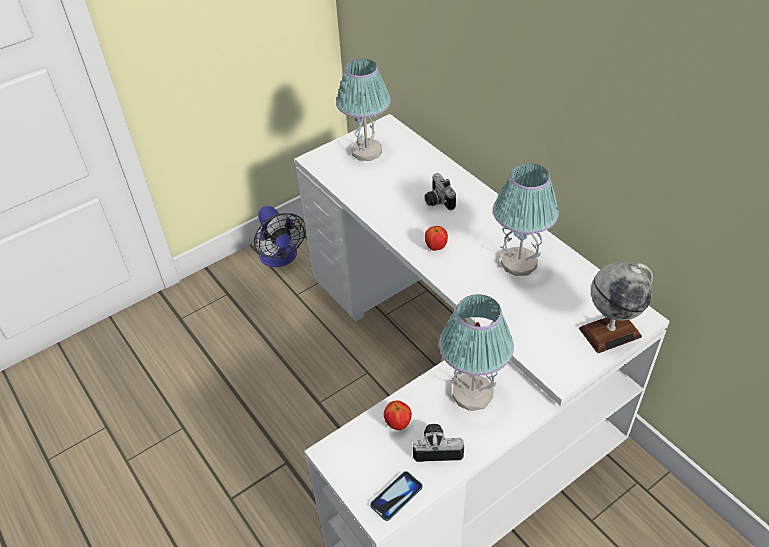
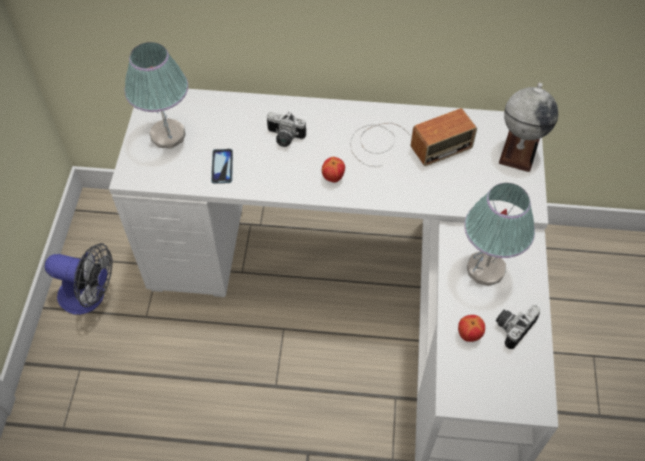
camera: 50 degrees left, 10 degrees up
(396, 496) = (530, 384): phone -> phone (222, 166)
(519, 263) = (405, 144): table lamp -> radio

